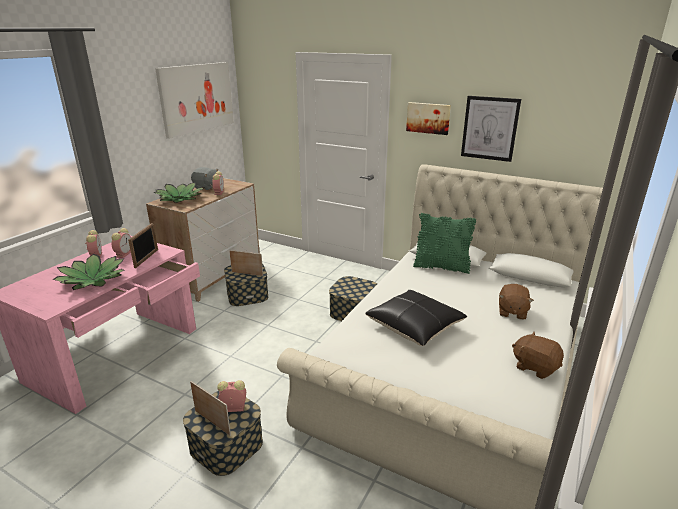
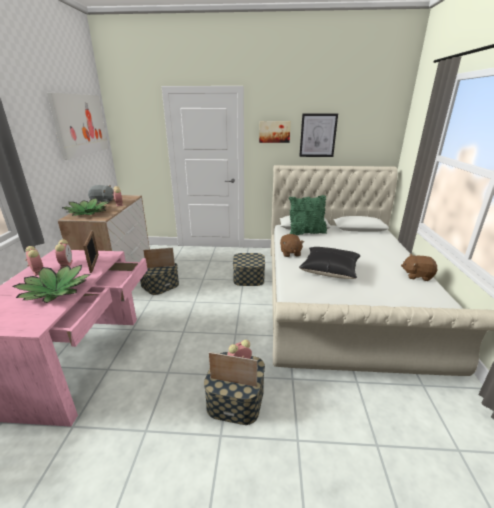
camera: 25 degrees left, 0 degrees up
(511, 312) = (372, 249): brown plush toy -> brown plush toy (290, 253)

